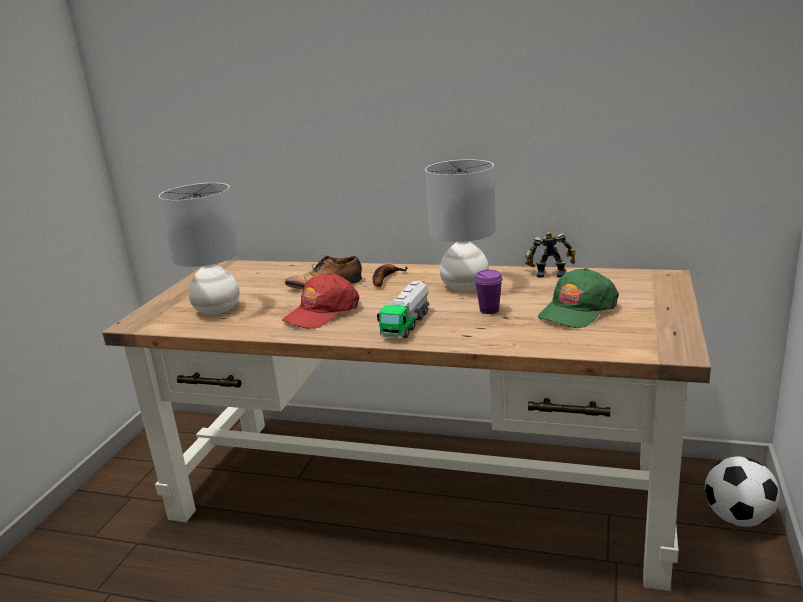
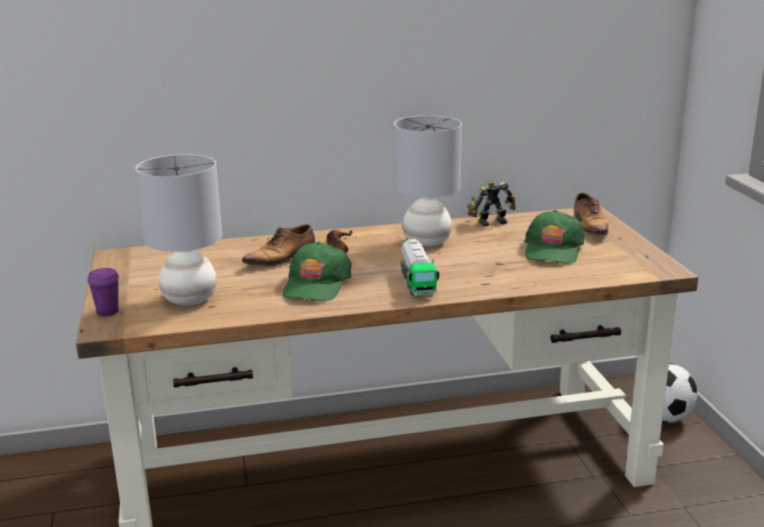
camera: 30 degrees left, 0 degrees up
(322, 312) = (316, 285): red cap -> green cap
(489, 310) = (478, 260): purple cup -> purple cup (107, 312)
(649, 292) = (591, 227): none -> shoe

